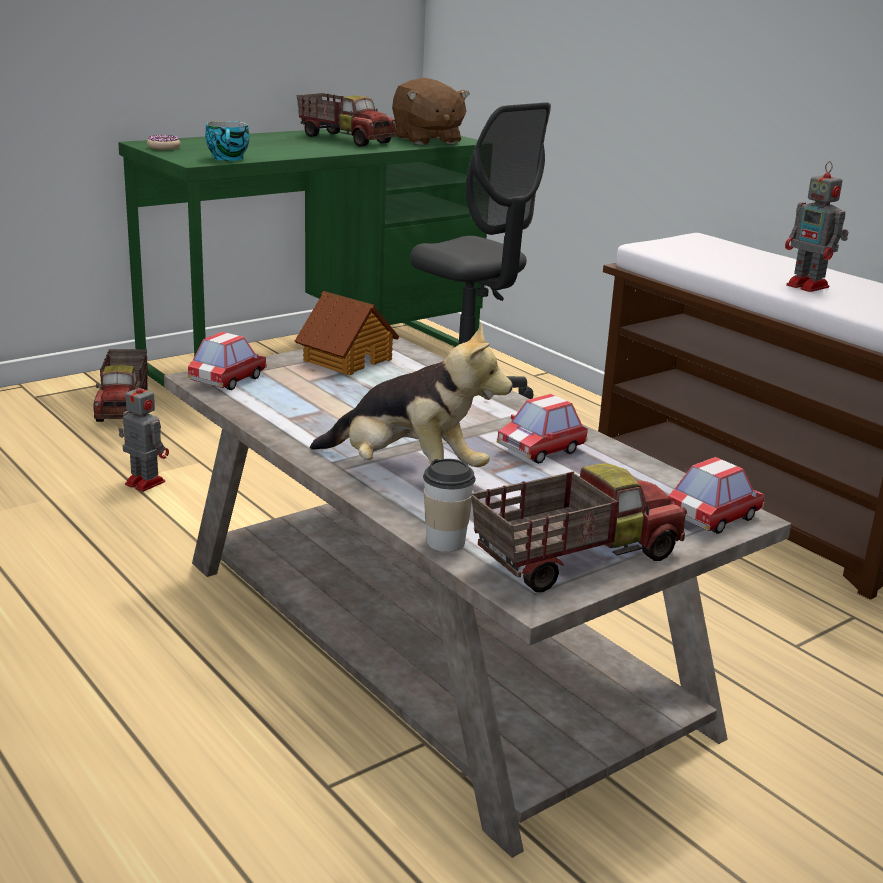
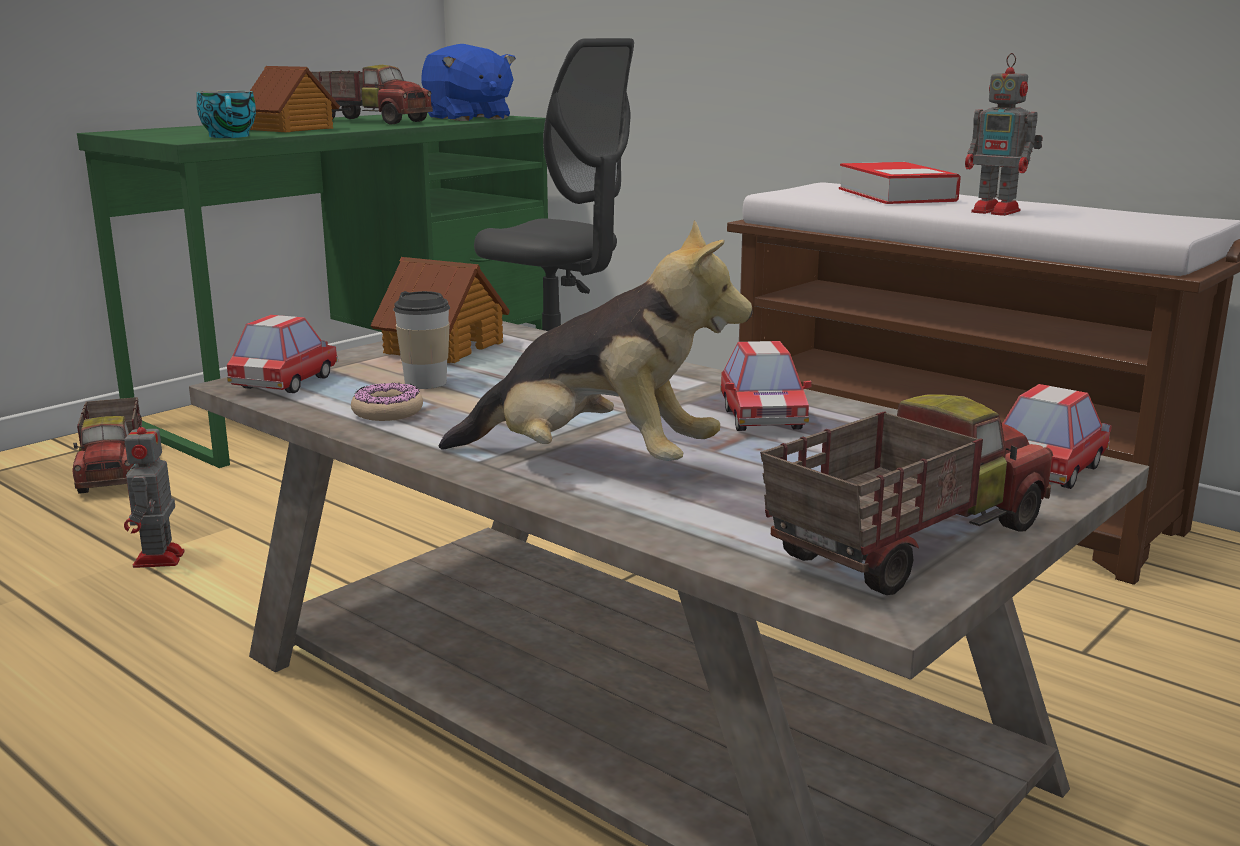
camera: 10 degrees left, 5 degrees down
(143, 482) = (158, 560): toy robot -> toy robot turned 120 degrees counterclockwise
(164, 147) = (140, 133): donut -> donut (387, 412)
(279, 149) = (291, 129): none -> toy house
(426, 140) = (467, 118): brown plush toy -> blue plush toy
(445, 542) = (704, 544): cup -> cup (425, 383)
(541, 450) = (762, 418): toy car -> toy car turned 45 degrees counterclockwise
(742, 257) = (896, 195): none -> book

